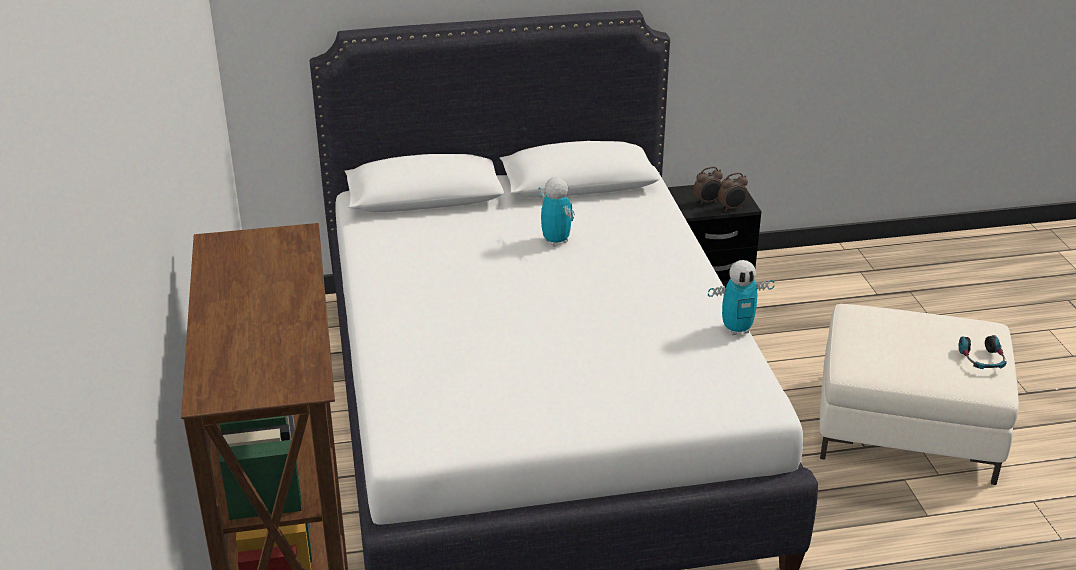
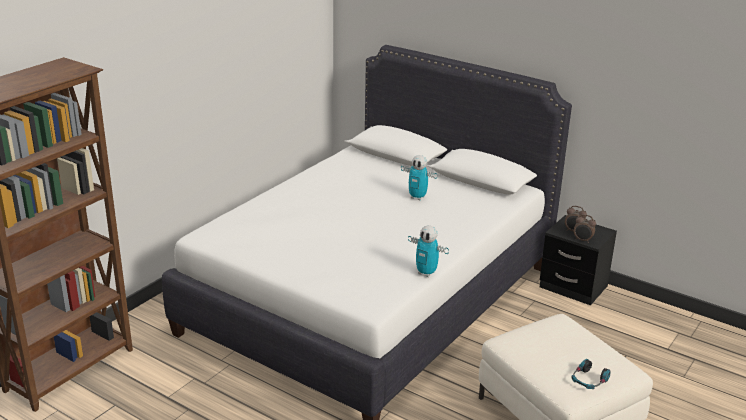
camera: 45 degrees right, 5 degrees down
(555, 241) = (417, 197): toy robot -> toy robot turned 105 degrees clockwise

